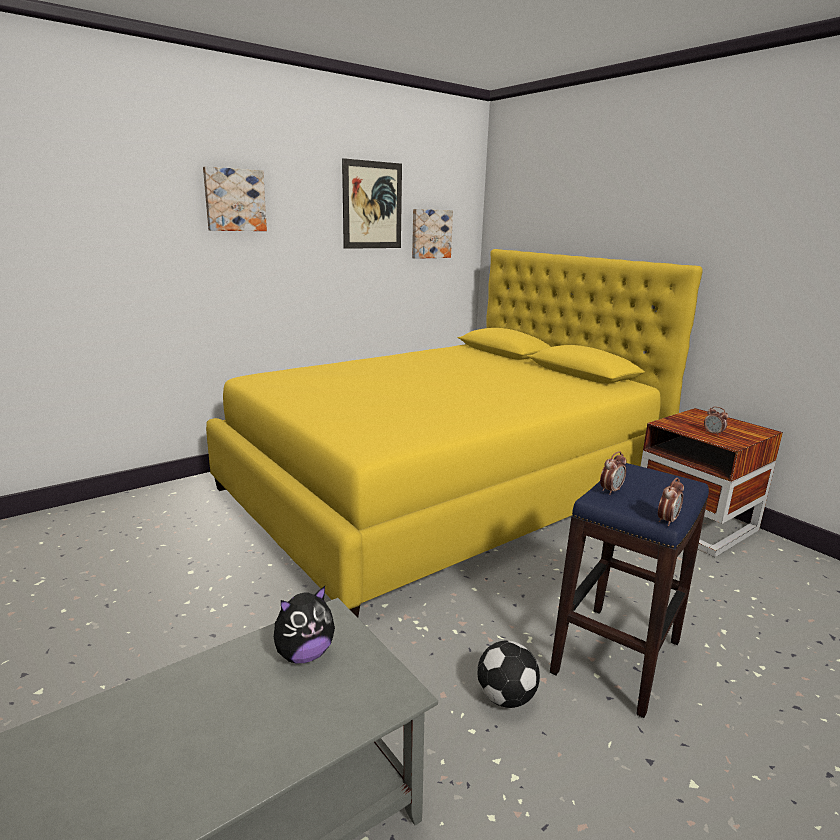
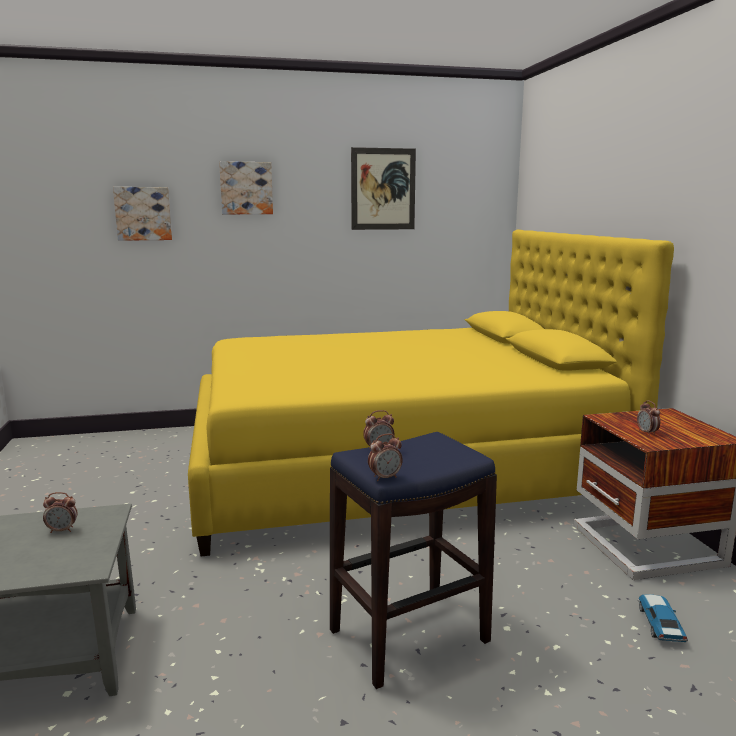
camera: 25 degrees right, 5 degrees down
(304, 654) = (62, 530): plush toy -> alarm clock
(430, 234) = (450, 215): picture -> picture (143, 213)
(506, 697) = (272, 637): football -> none
(765, 590) = (660, 624): none -> toy car

